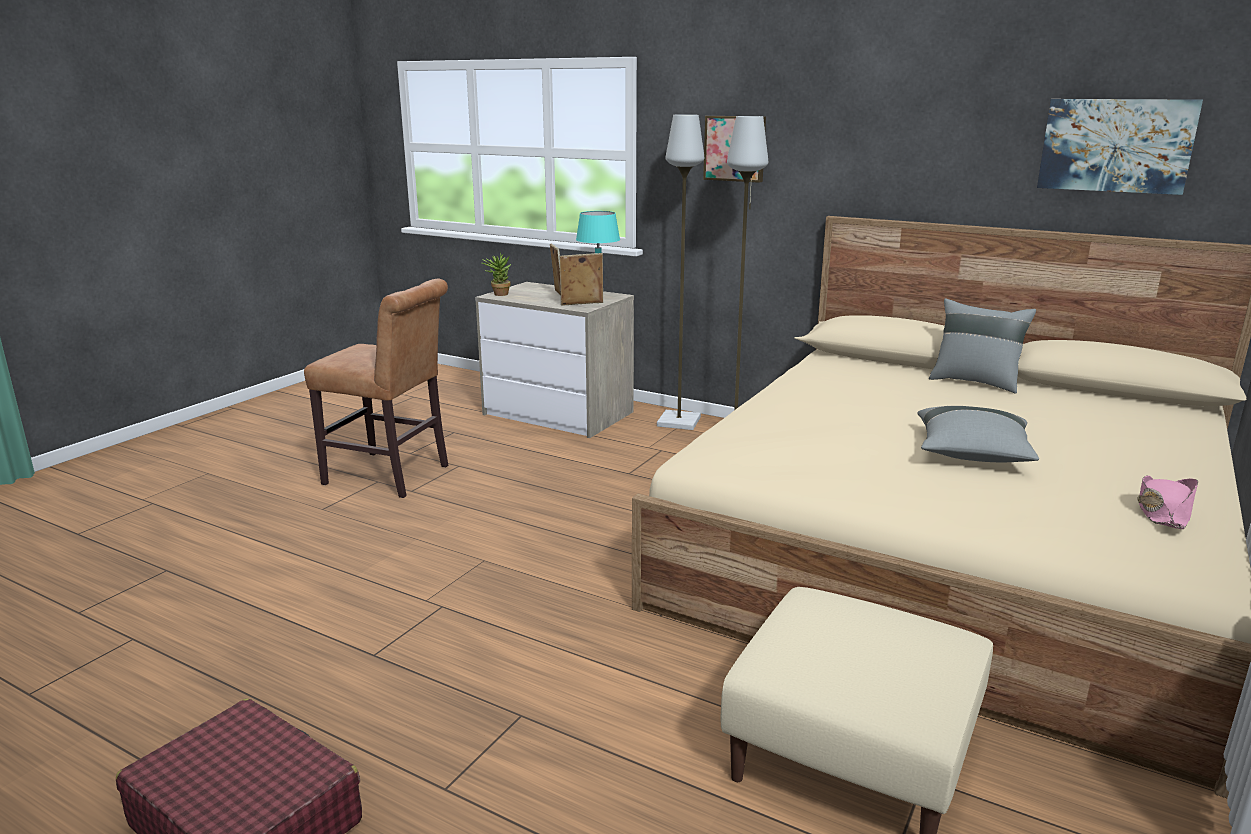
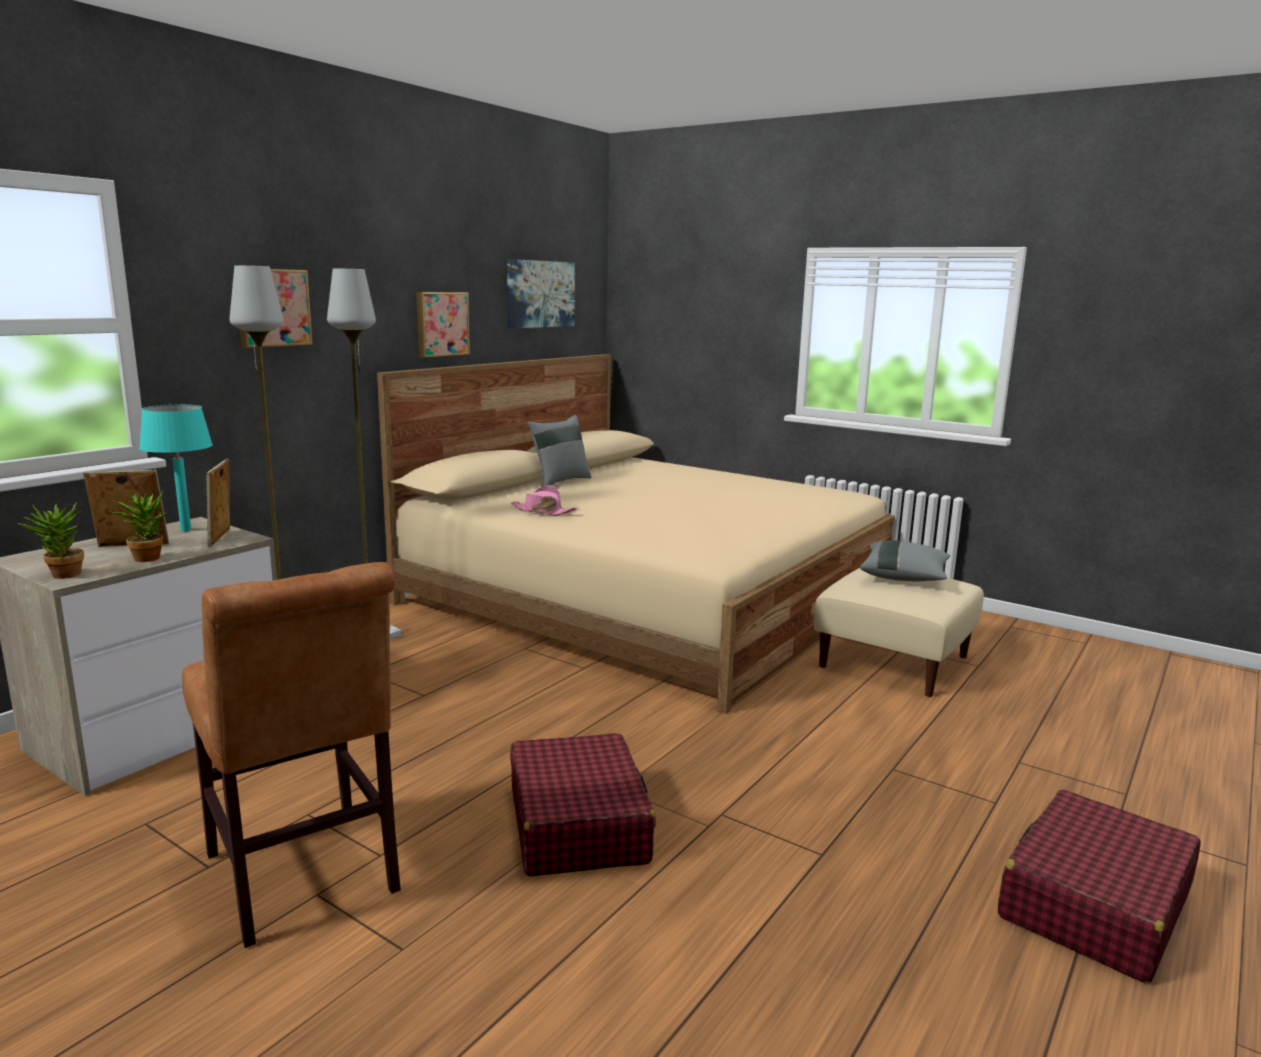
camera: 85 degrees left, 5 degrees down
(392, 476) = (305, 879): brown chair -> brown chair turned 120 degrees clockwise
(436, 547) = (578, 824): none -> red suitcase
(536, 299) = (147, 557): none -> potted plant
(924, 174) = (441, 324): none -> picture
(972, 455) = (709, 501): grey pillow -> grey pillow (904, 577)
(1163, 512) = (793, 487): pink hat -> pink hat (543, 511)

